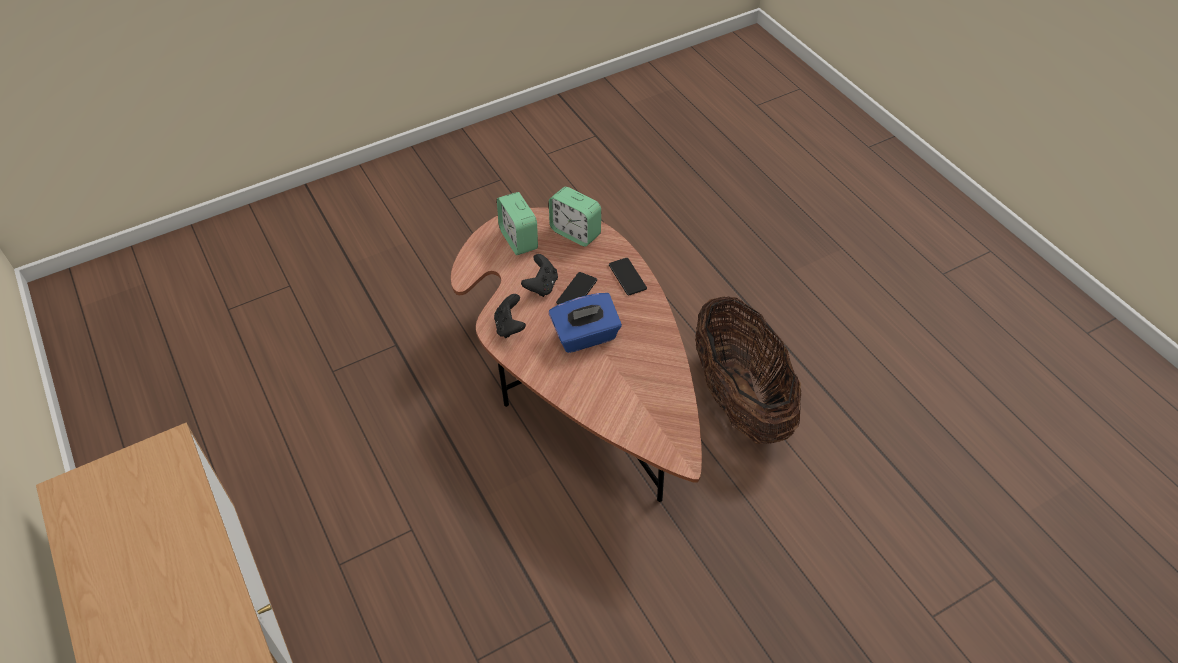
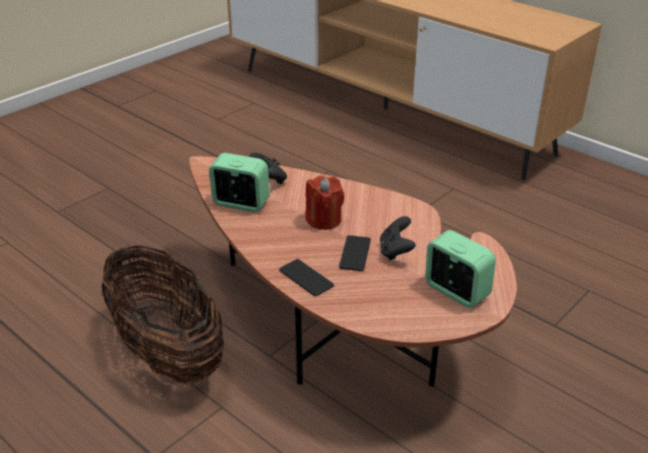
camera: 160 degrees right, 15 degrees down
(510, 327) = (402, 214): black game controller -> black game controller (270, 180)
(575, 233) = (394, 313): alarm clock -> alarm clock (241, 203)
(586, 336) = (324, 220): blue tissue box -> red candle

